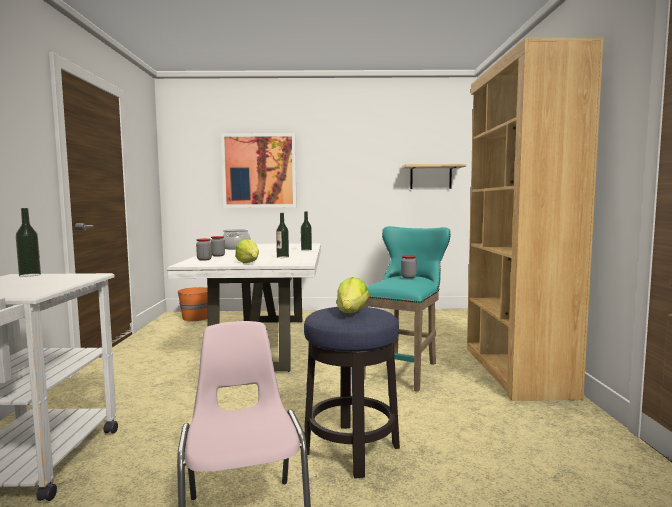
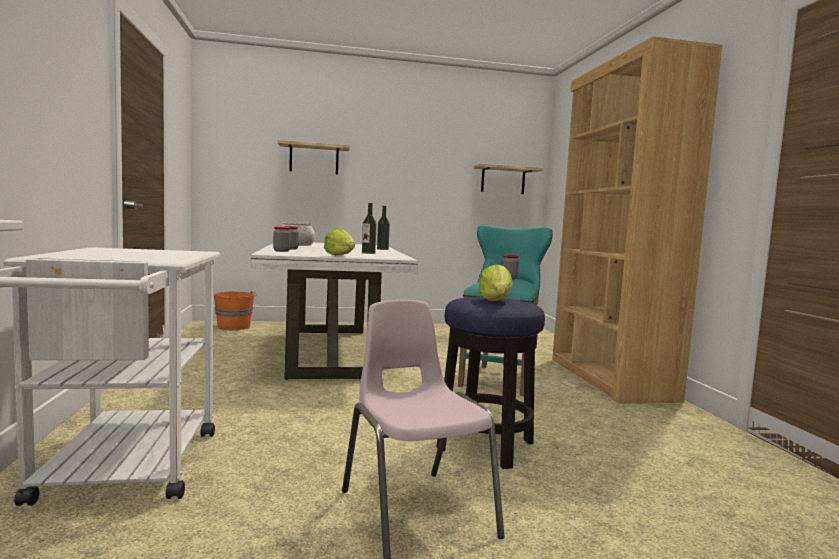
camera: 10 degrees left, 0 degrees up
(30, 275) = (121, 249): bottle -> none
(259, 170) = (314, 159): picture -> shelf

